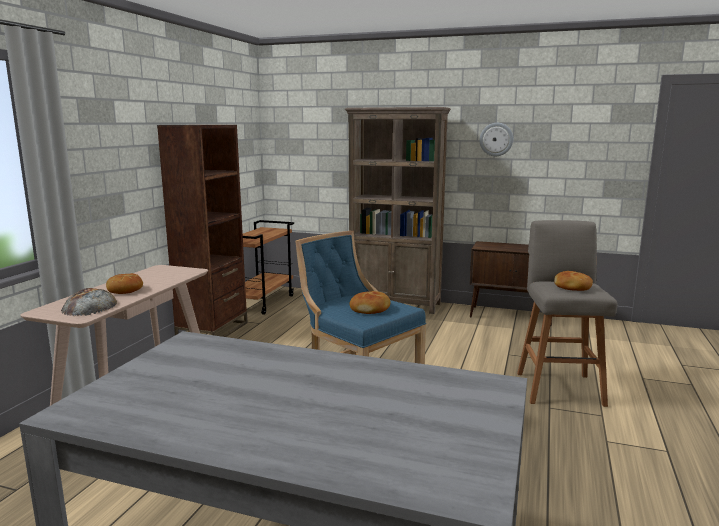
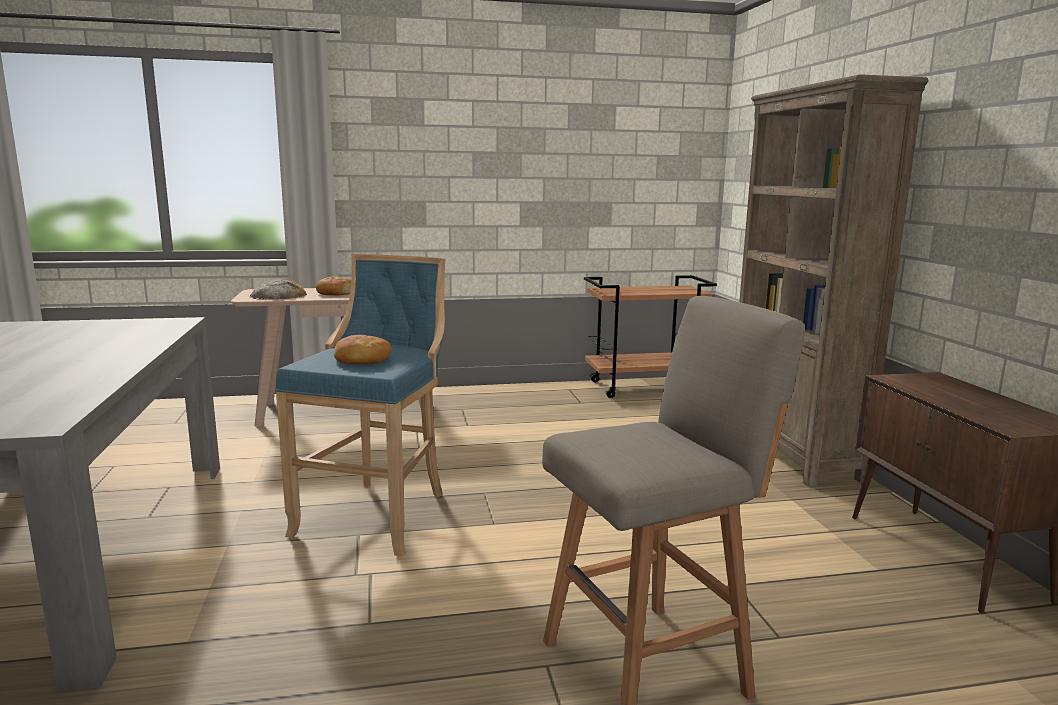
camera: 60 degrees right, 0 degrees up
(213, 331) = (527, 391): brown bookcase -> none
(496, 139) = (1007, 142): wall clock -> none
(572, 287) = (634, 443): bread -> none

